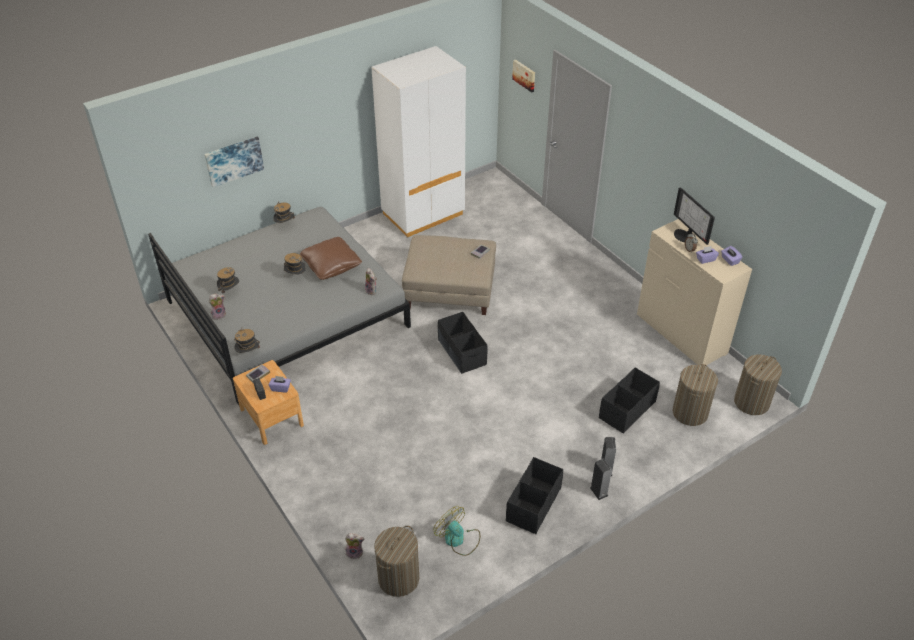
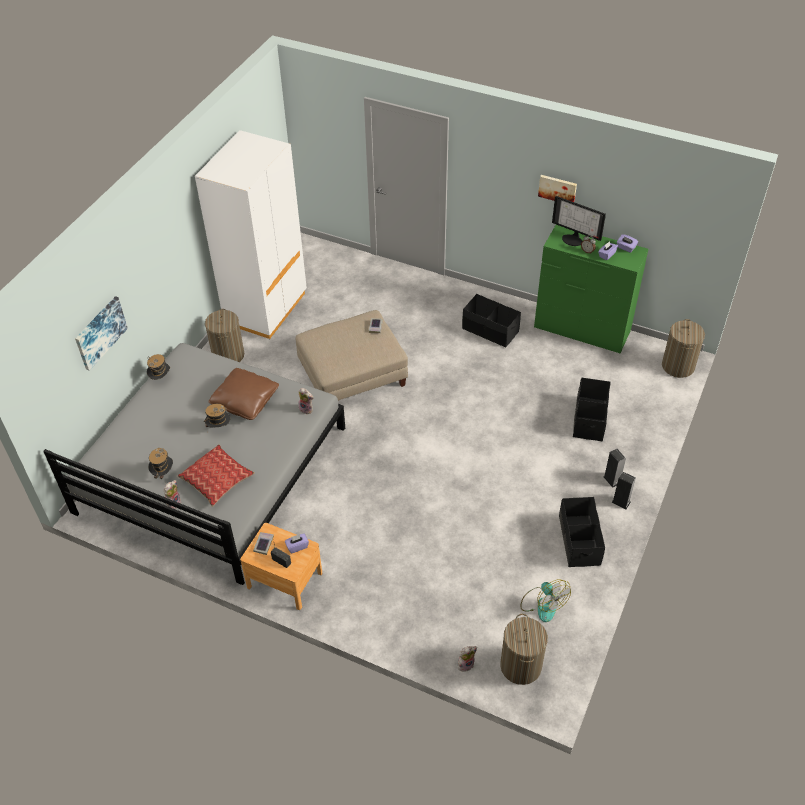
camera: 30 degrees left, 5 degrees up
(248, 354) = (239, 528): hat -> none
(262, 312) = (217, 480): none -> pillow
(458, 539) = (542, 604): fan -> fan turned 135 degrees counterclockwise
(461, 352) = (411, 431): black storage box -> black storage box (490, 330)
(524, 75) = (326, 130): picture -> picture (557, 189)
(681, 334) = (582, 329): beige dresser -> green dresser
(690, 413) = (639, 397): laundry basket -> laundry basket (228, 355)

